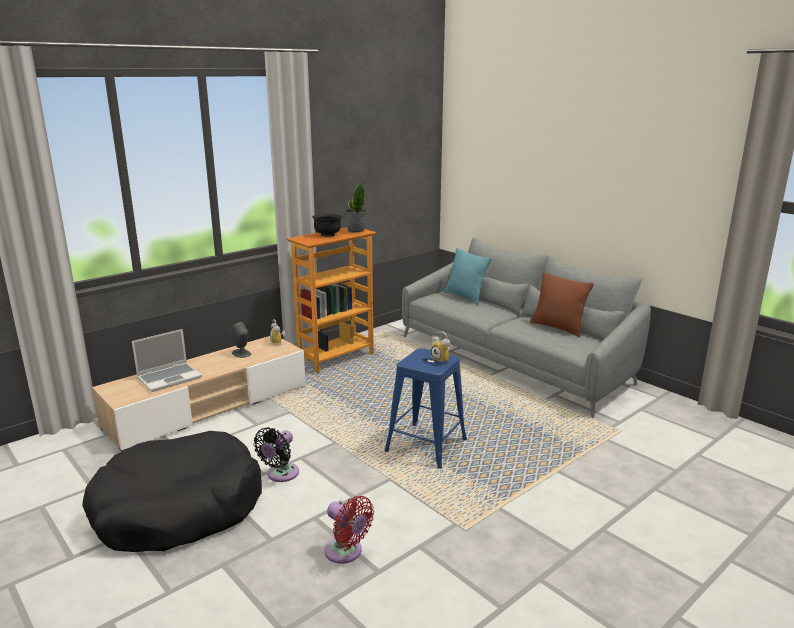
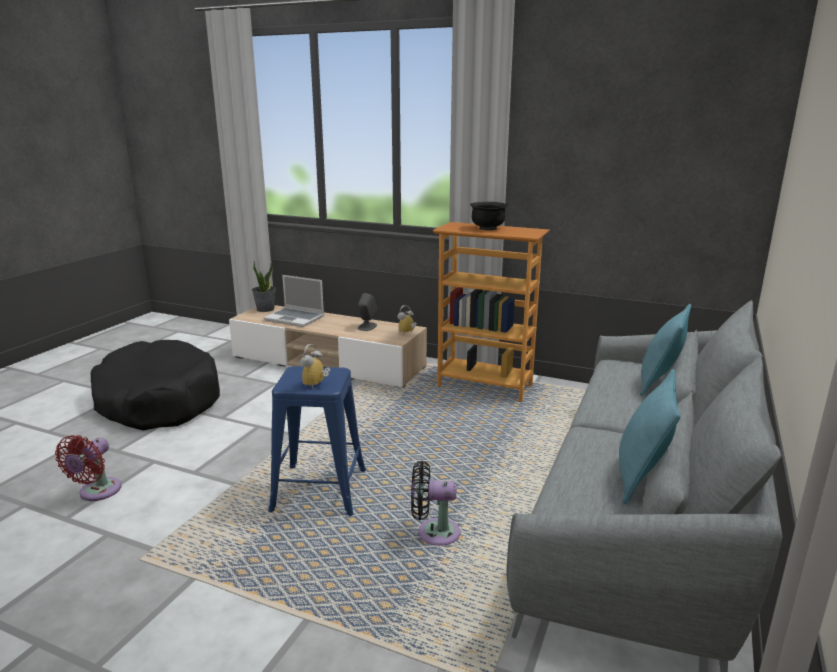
camera: 65 degrees right, 0 degrees up
(280, 475) = (223, 425): black fan -> black fan (434, 532)
(355, 230) = (528, 232): potted plant -> potted plant (265, 309)
(558, 327) = (641, 477): brown pillow -> turquoise pillow

